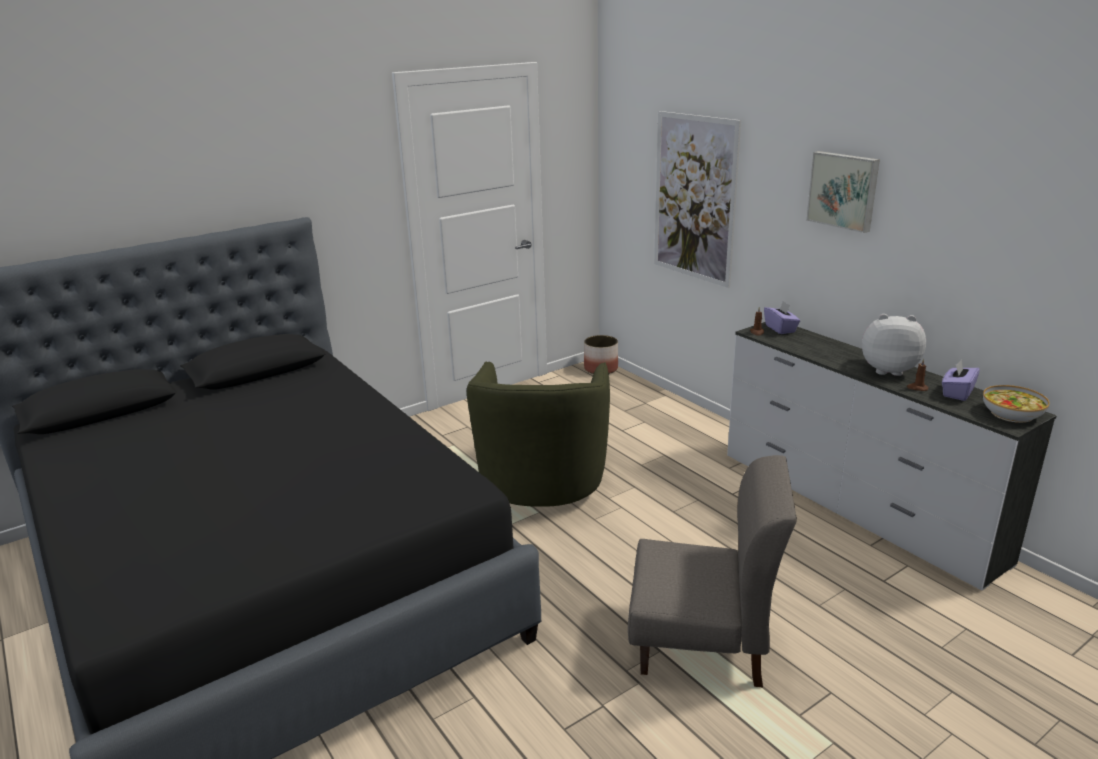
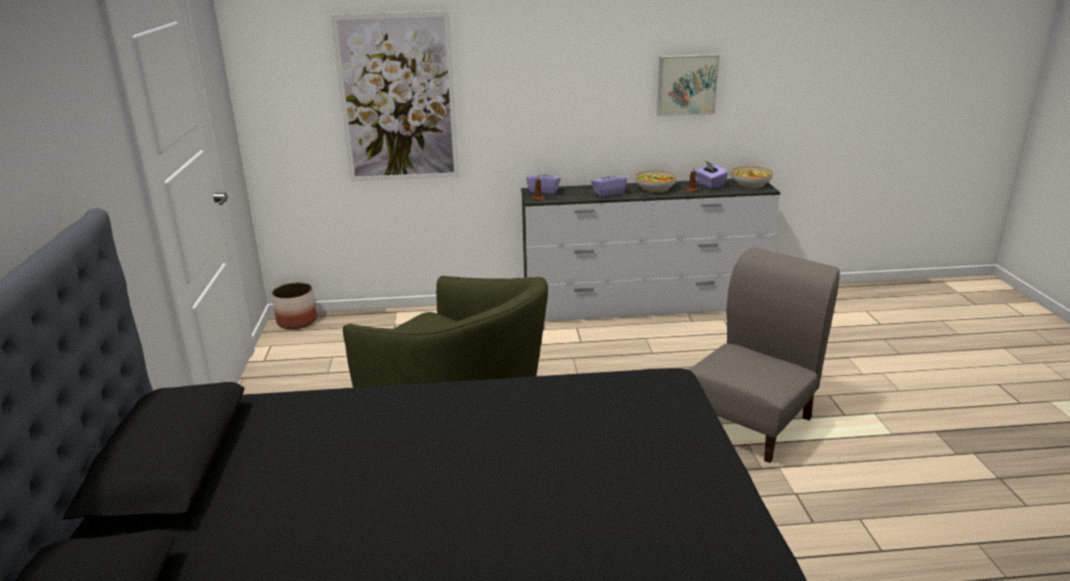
camera: 60 degrees left, 0 degrees up
(827, 354) = (608, 193): none -> purple tissue box
(843, 190) = (572, 58): picture -> picture (686, 84)
(887, 369) = (655, 188): plush toy -> bowl

